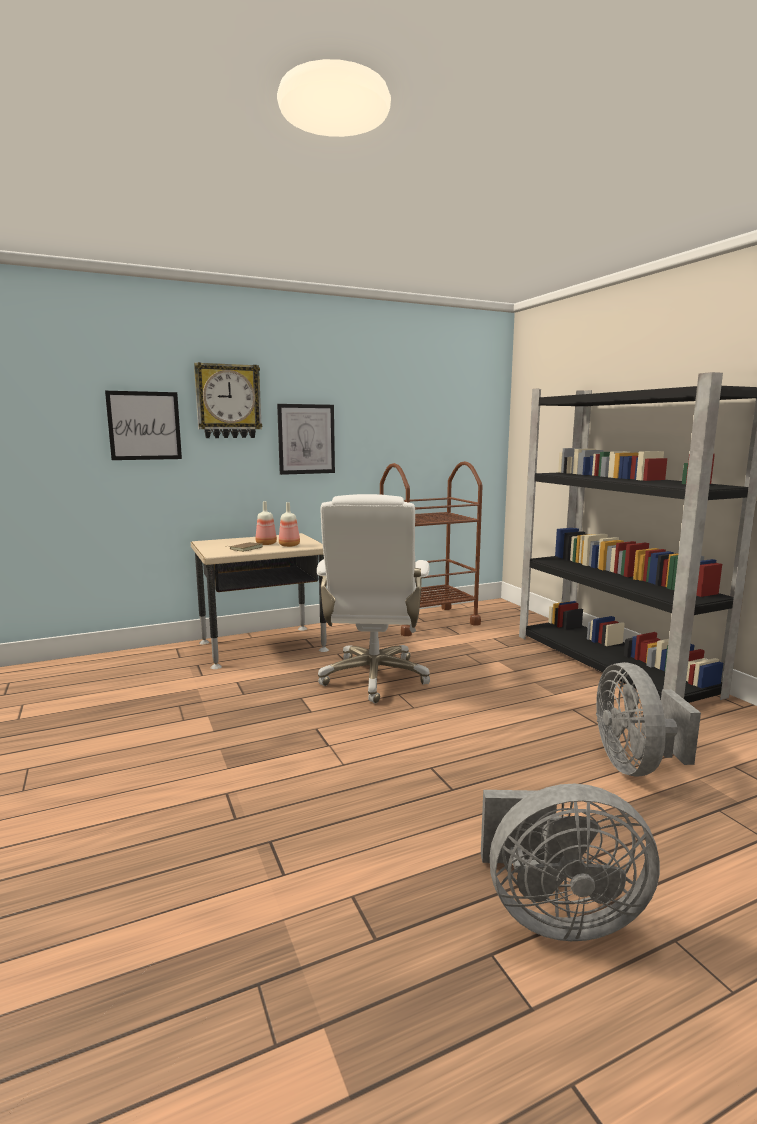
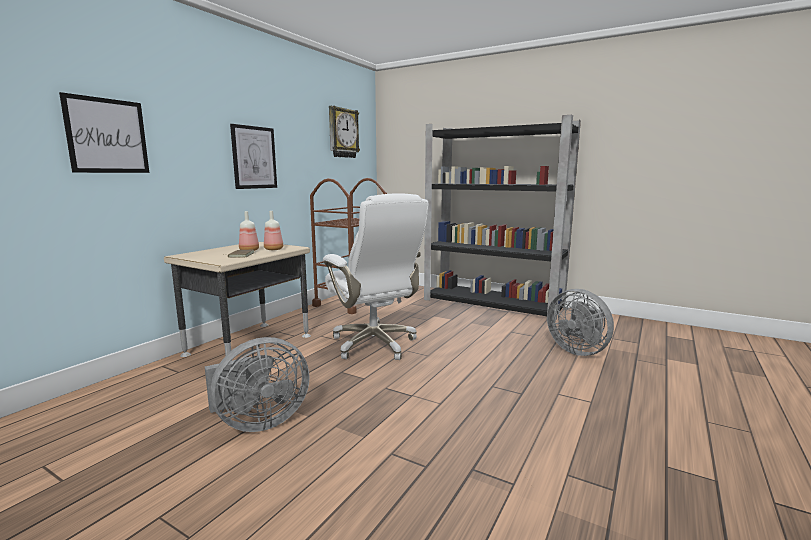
camera: 35 degrees left, 0 degrees up
(228, 401) = (189, 117): wall clock -> wall clock (342, 133)
(555, 915) = (658, 434): grey fan -> grey fan (258, 422)

